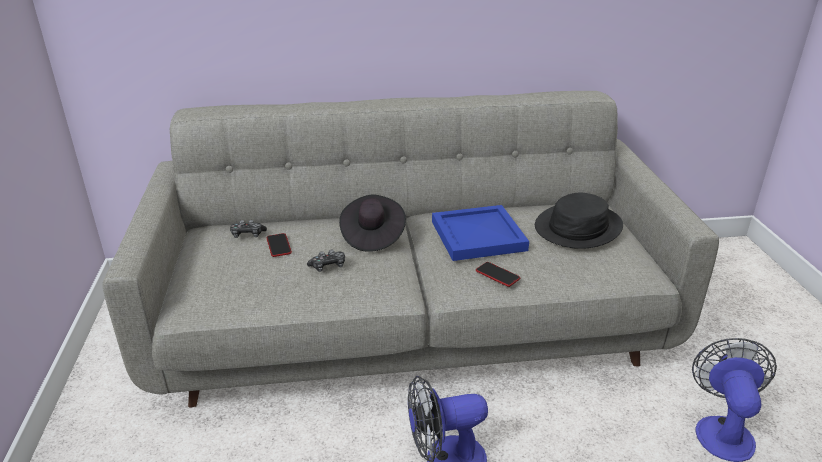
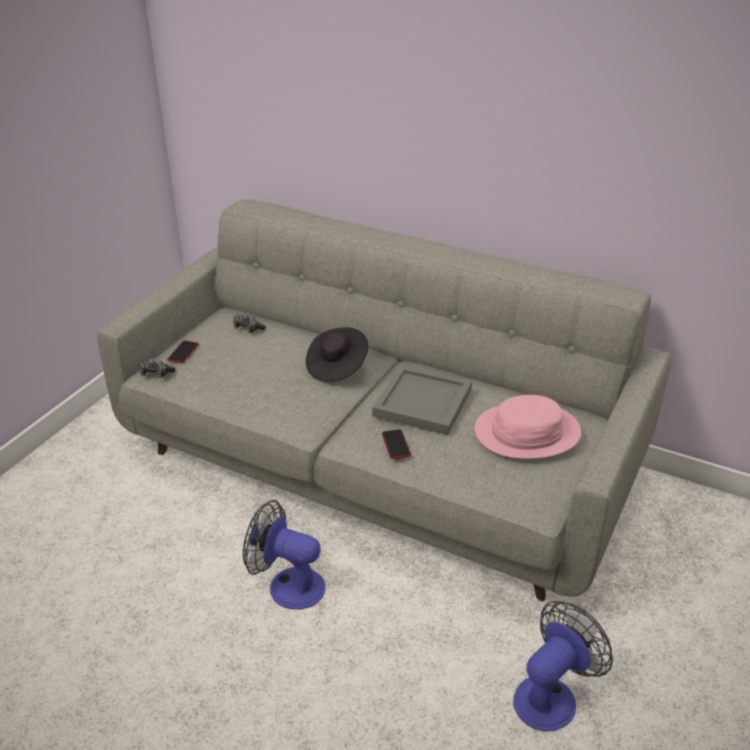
camera: 35 degrees right, 5 degrees up
(279, 245) = (257, 347): phone -> phone (183, 352)
(328, 266) = (273, 380): game controller -> game controller (155, 373)
(479, 236) = (423, 404): blue tray -> grey tray
(578, 227) = (527, 432): black hat -> pink hat

